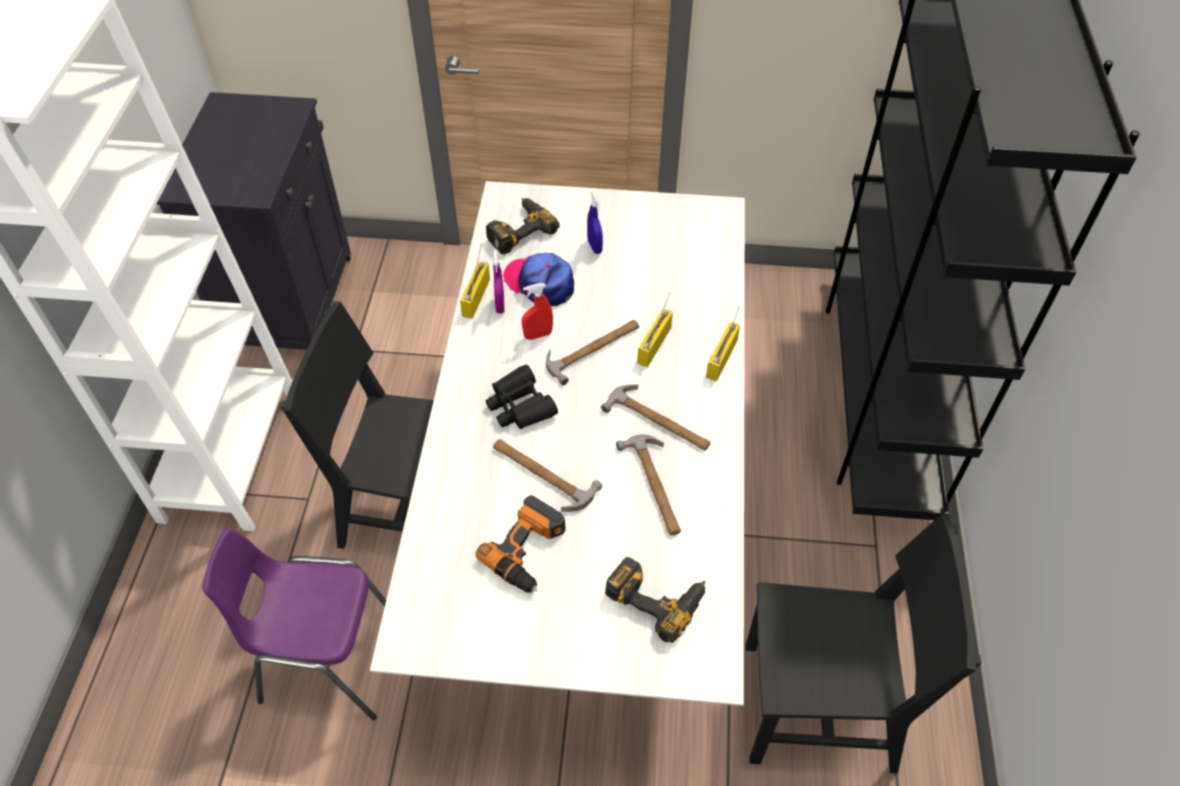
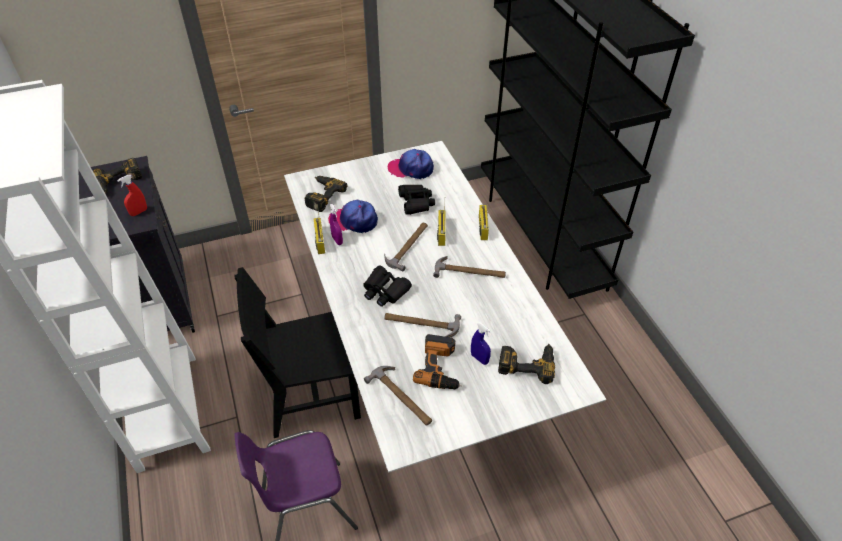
camera: 25 degrees left, 5 degrees down
(261, 127) = (119, 183): none -> power drill
(538, 335) = (371, 249): red spray bottle -> red spray bottle (139, 212)
(594, 246) = (373, 191): blue spray bottle -> blue spray bottle (479, 358)
(645, 285) = (416, 203): none -> black binoculars
(655, 486) = (489, 306): hammer -> hammer (401, 397)
(670, 229) = (411, 169): none -> cap
(819, 707) = (603, 409): black chair -> none

